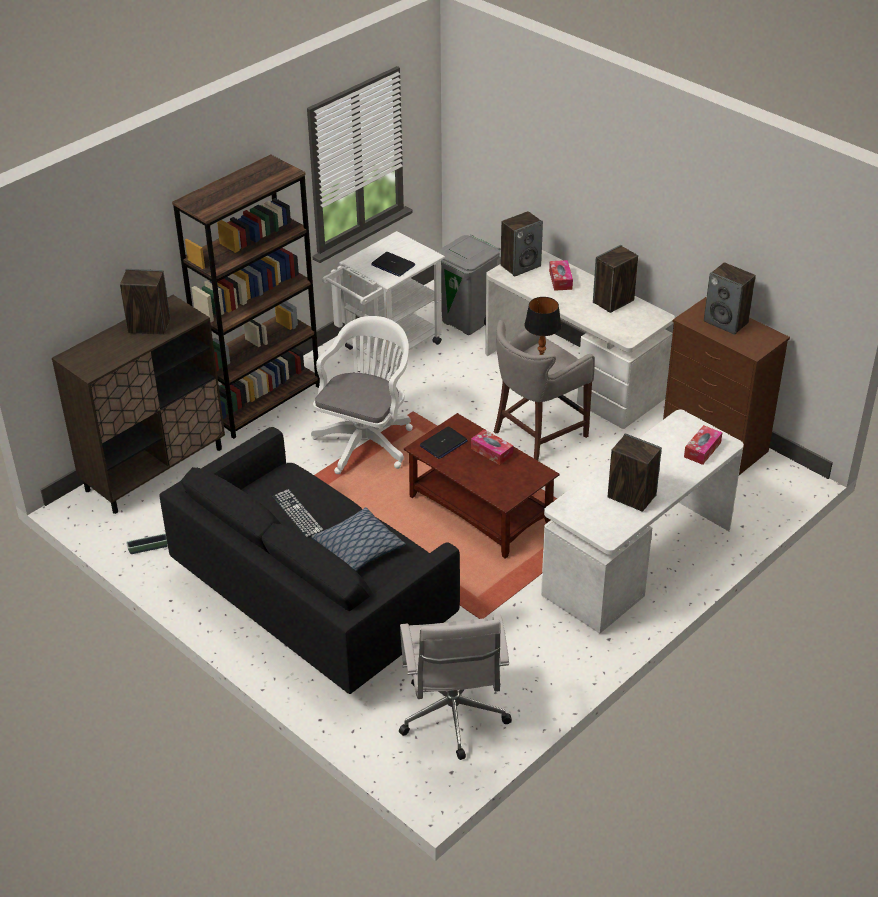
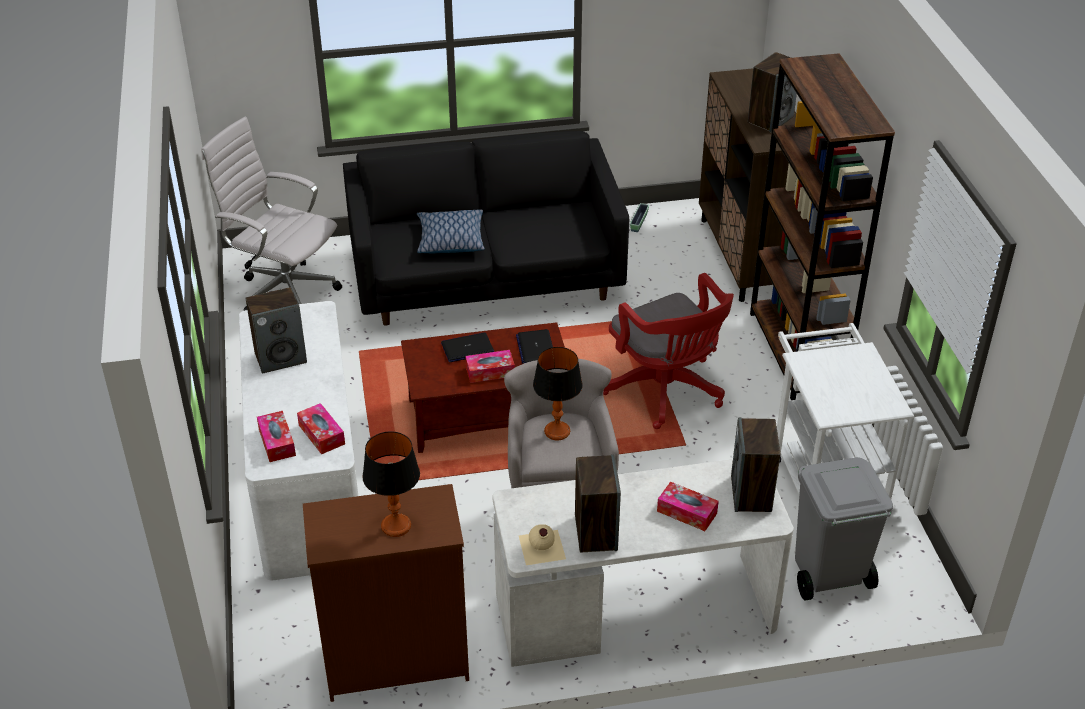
camera: 125 degrees right, 0 degrees up
(297, 513) = (530, 227): keyboard -> none
(366, 441) = (667, 392): white office chair -> red office chair
(392, 265) = (829, 376): laptop -> laptop (467, 348)
(647, 314) = (541, 547): none -> beige bottle
(672, 435) = (321, 434): none -> tissue box
(726, 322) = (395, 526): speaker -> table lamp

